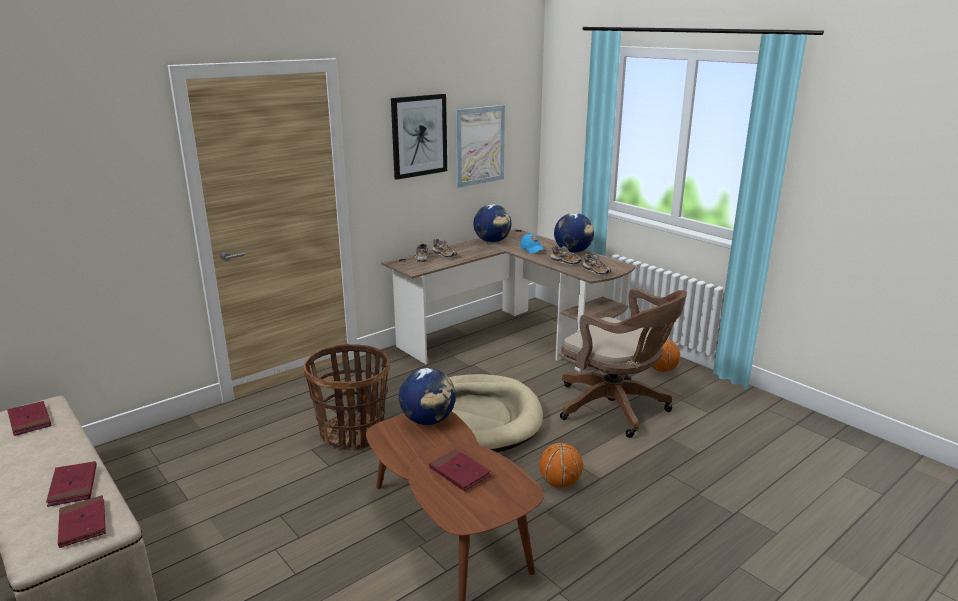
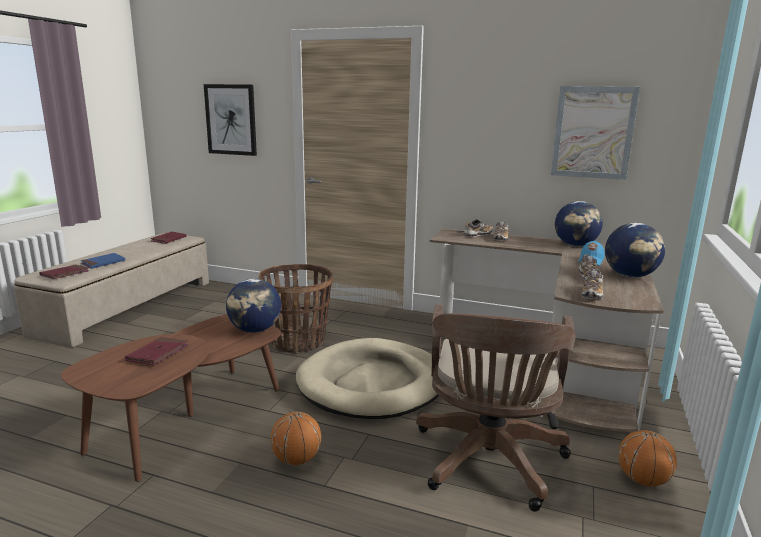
camera: 60 degrees right, 5 degrees down
(73, 486) = (103, 263): red book -> blue book
(419, 136) = (507, 110): picture -> picture (231, 120)

